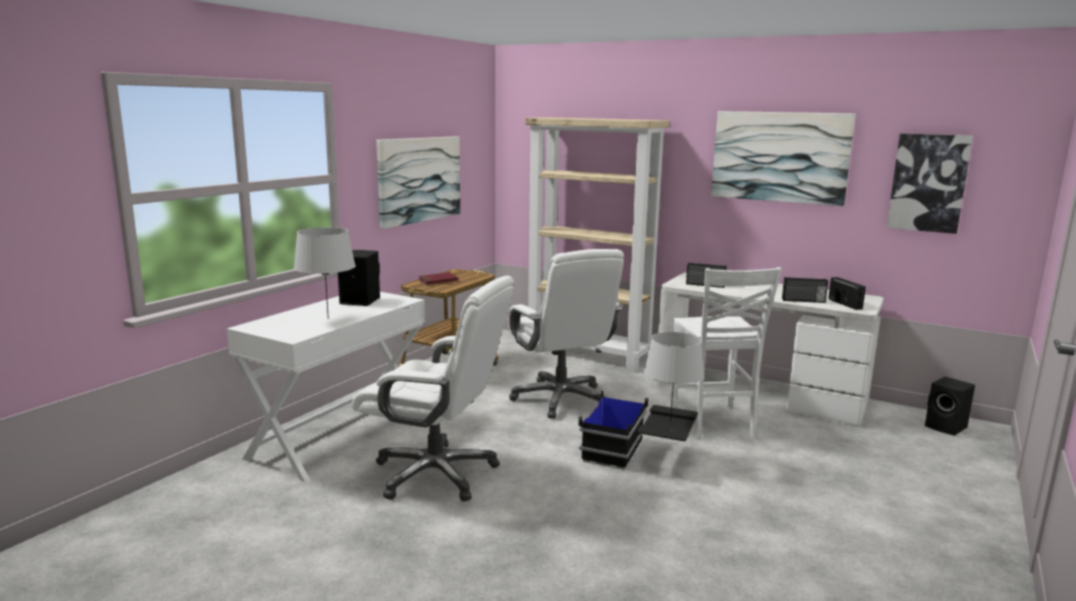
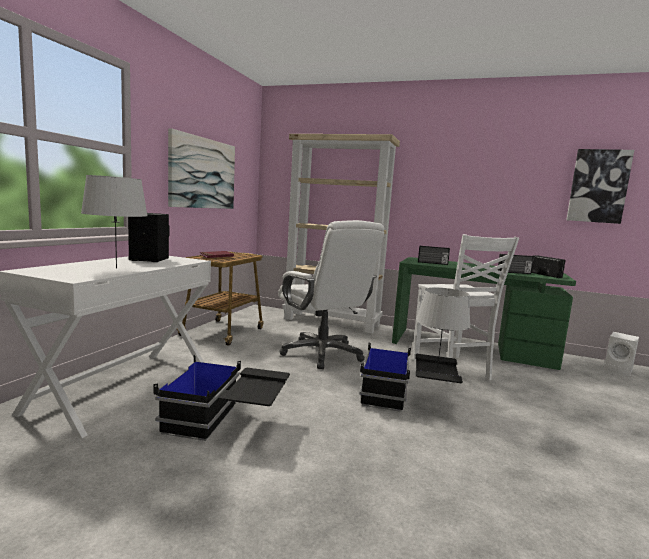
camera: 10 degrees left, 5 degrees down
(437, 473) = (226, 423): white office chair -> black storage box
(759, 392) = (471, 347): white desk -> green desk
(779, 157) = (484, 168): picture -> none
(947, 427) = (619, 370): black speaker -> white speaker

